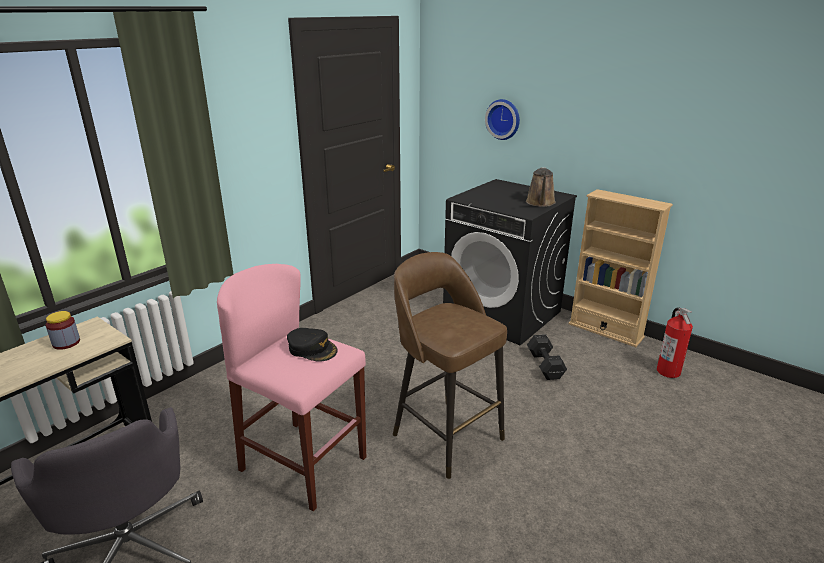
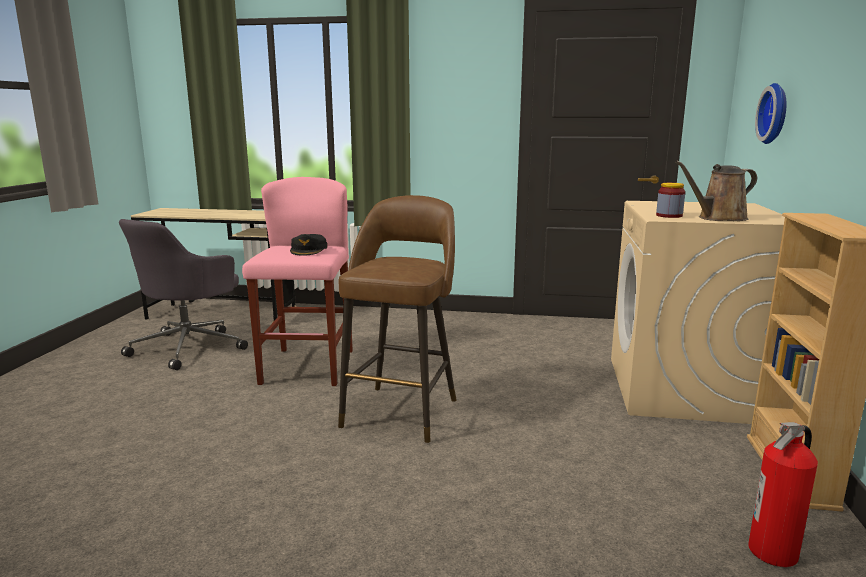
camera: 60 degrees right, 10 degrees down
(66, 343) = (251, 213): jar -> jar (669, 215)
(503, 313) = (682, 390): black washing machine -> beige washing machine
(545, 365) = (611, 439): black dumbbell -> none

